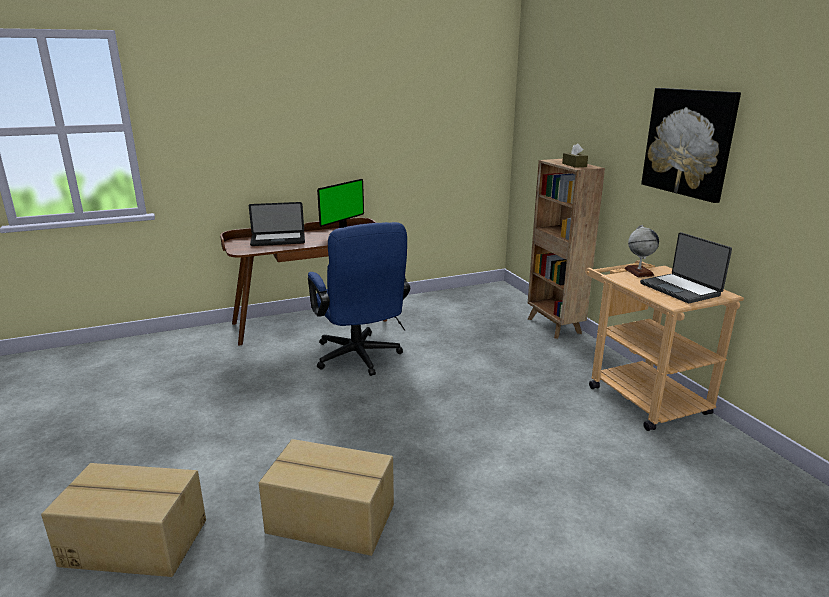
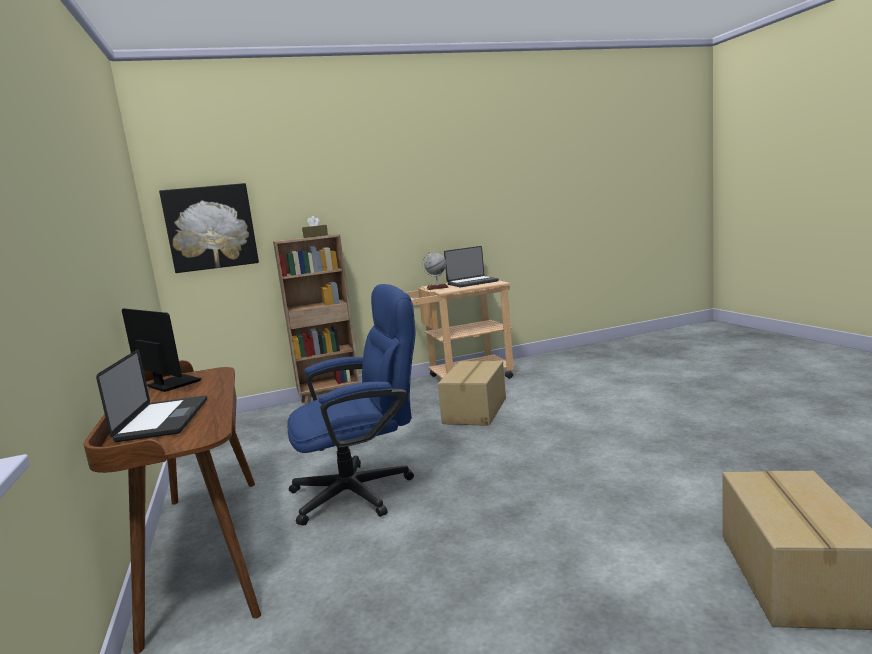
camera: 85 degrees left, 10 degrees down
(331, 520) = (673, 471): cardboard box -> cardboard box (476, 410)
(689, 142) = (410, 194): picture -> picture (211, 227)

